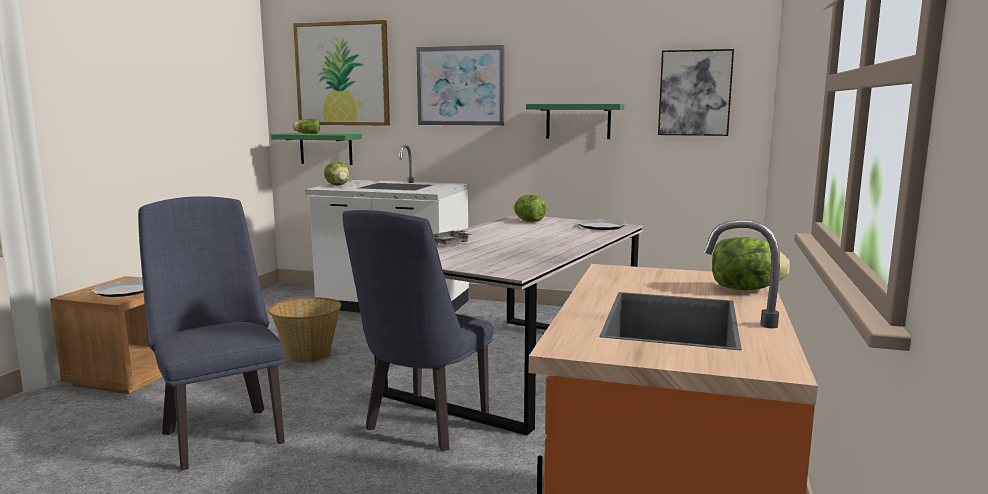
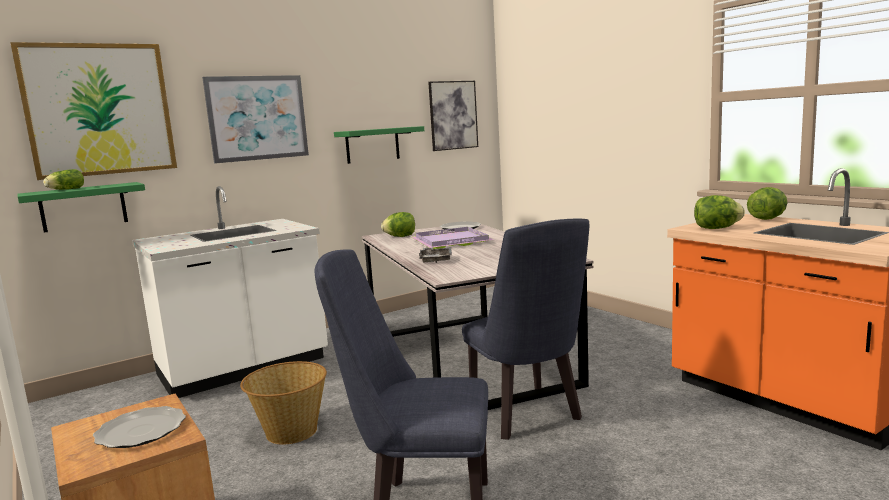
camera: 50 degrees left, 0 degrees up
(338, 185) = (165, 244): lettuce -> lettuce (716, 228)
(536, 234) = (452, 241): none -> purple tray

